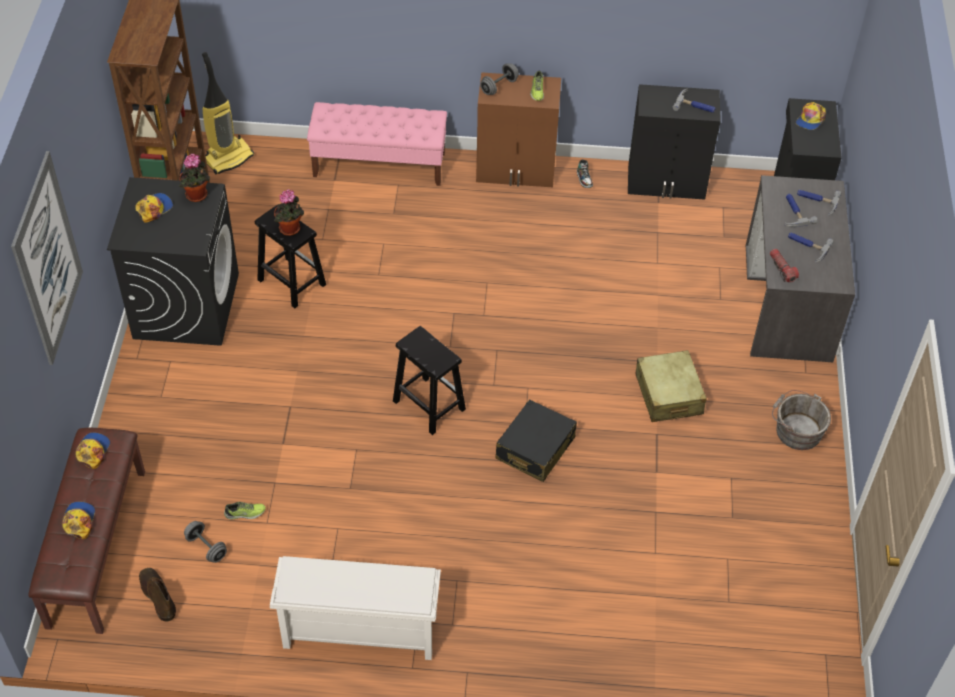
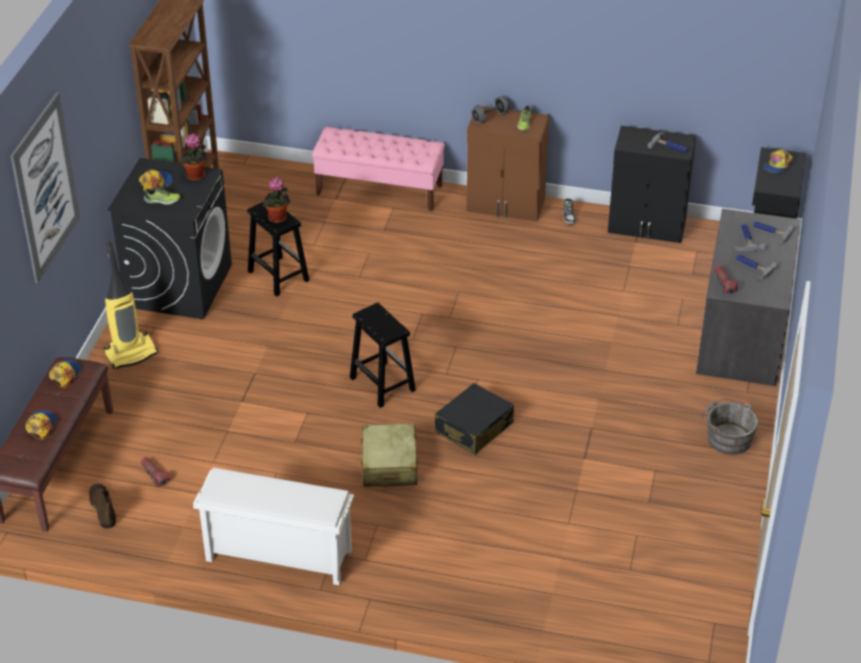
camera: 10 degrees right, 10 degrees down
(206, 547) = (154, 475): grey dumbbell -> flashlight
(228, 157) = (243, 173): vacuum cleaner -> vacuum cleaner (131, 353)
(245, 513) = (195, 452): shoe -> shoe (162, 200)
(668, 394) = (610, 397): beige suitcase -> beige suitcase (389, 465)

